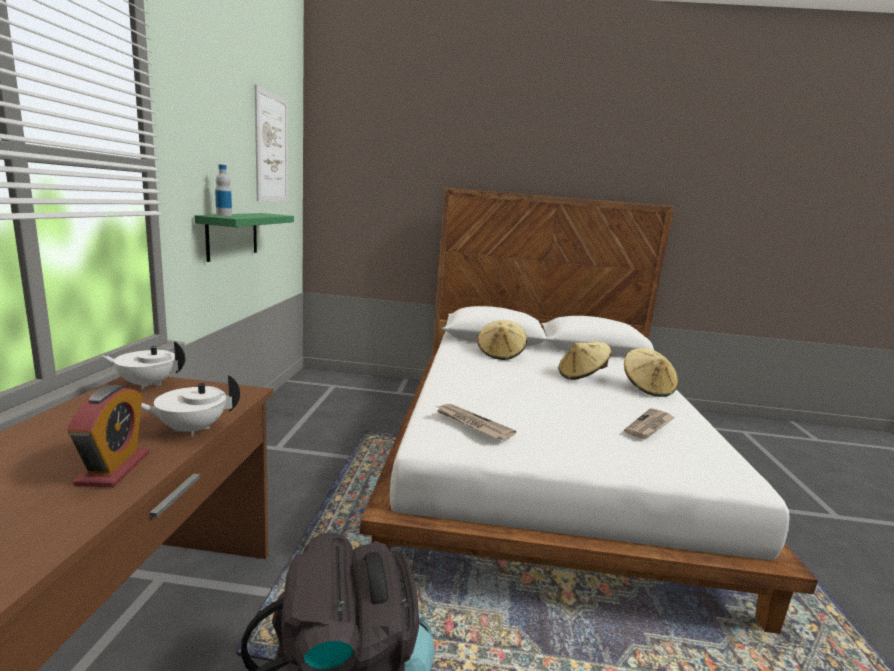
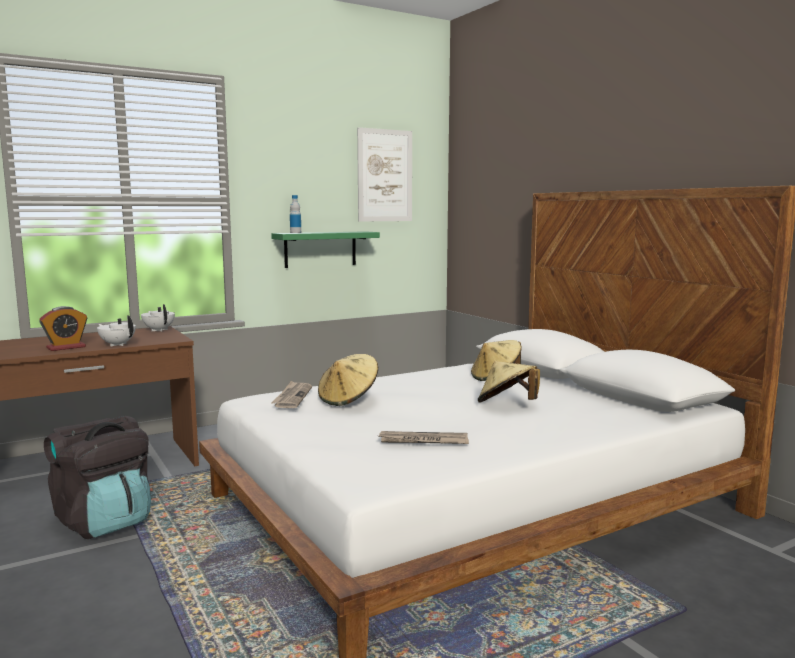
camera: 55 degrees right, 5 degrees down
(647, 388) = (548, 429): beige hat -> beige hat (348, 399)

